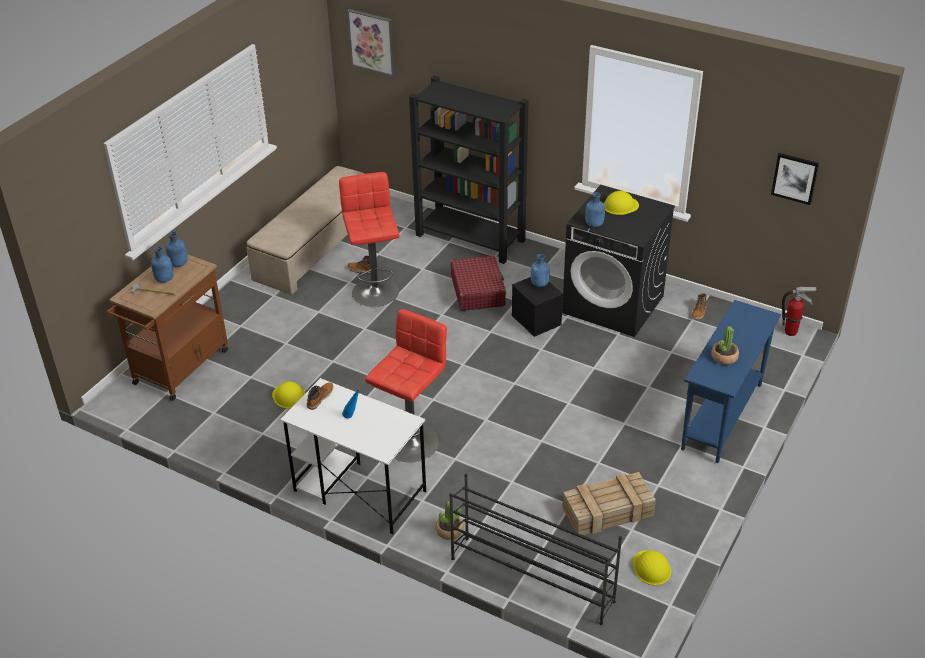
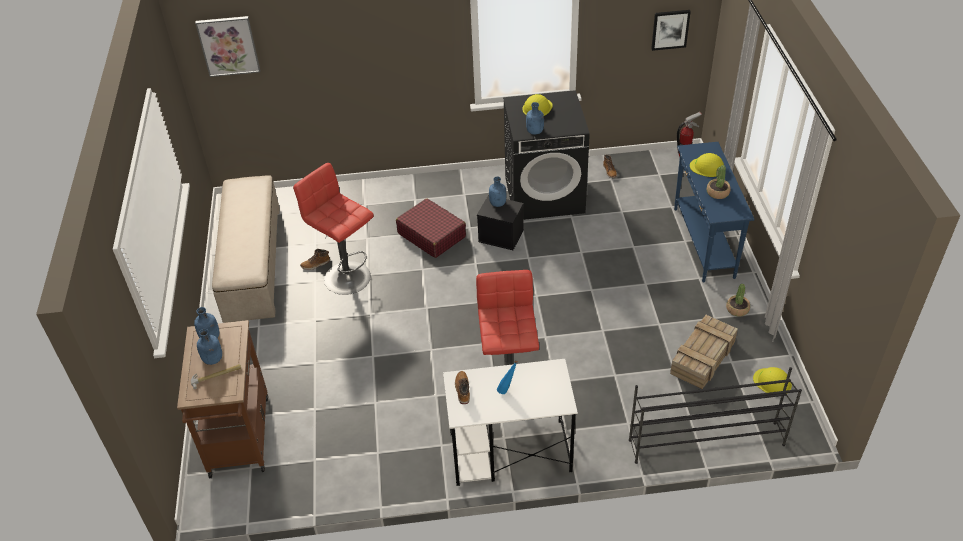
camera: 35 degrees left, 5 degrees up
(289, 396) = (366, 407): yellow hard hat -> yellow hard hat (707, 167)
(449, 530) = (610, 442): potted plant -> potted plant (737, 309)
(470, 237) = (379, 193): black bookcase -> none

